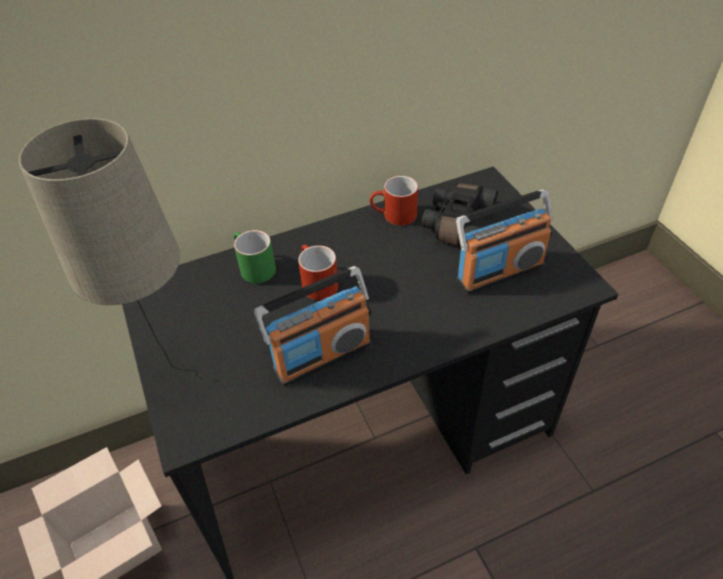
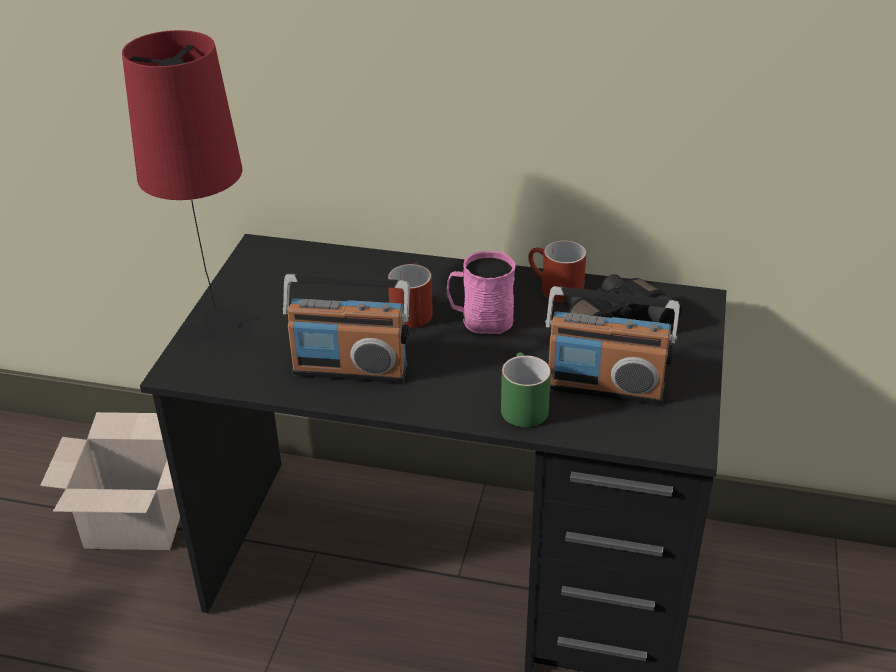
camera: 35 degrees right, 10 degrees down
(174, 378) = (215, 324): beige table lamp -> red table lamp
(253, 268) = (369, 272): green mug -> green mug (521, 405)
(371, 265) = (480, 319): none -> pink mug

